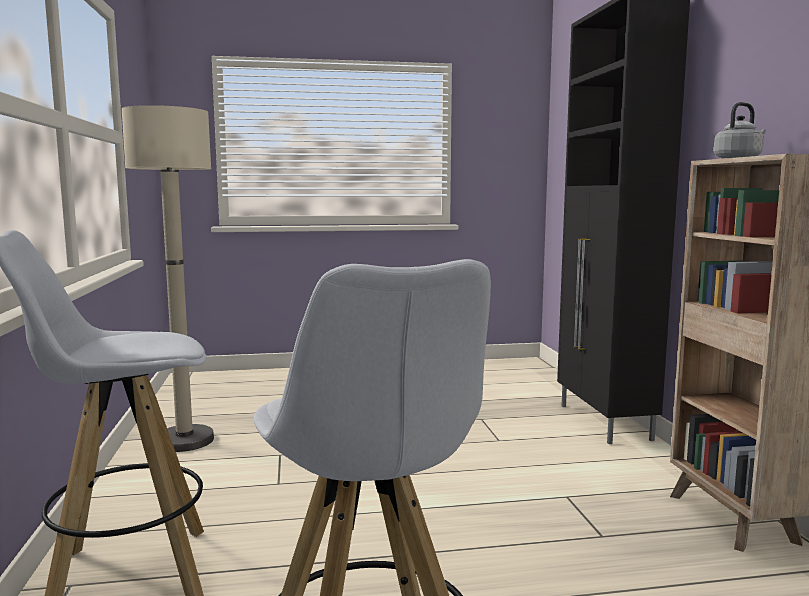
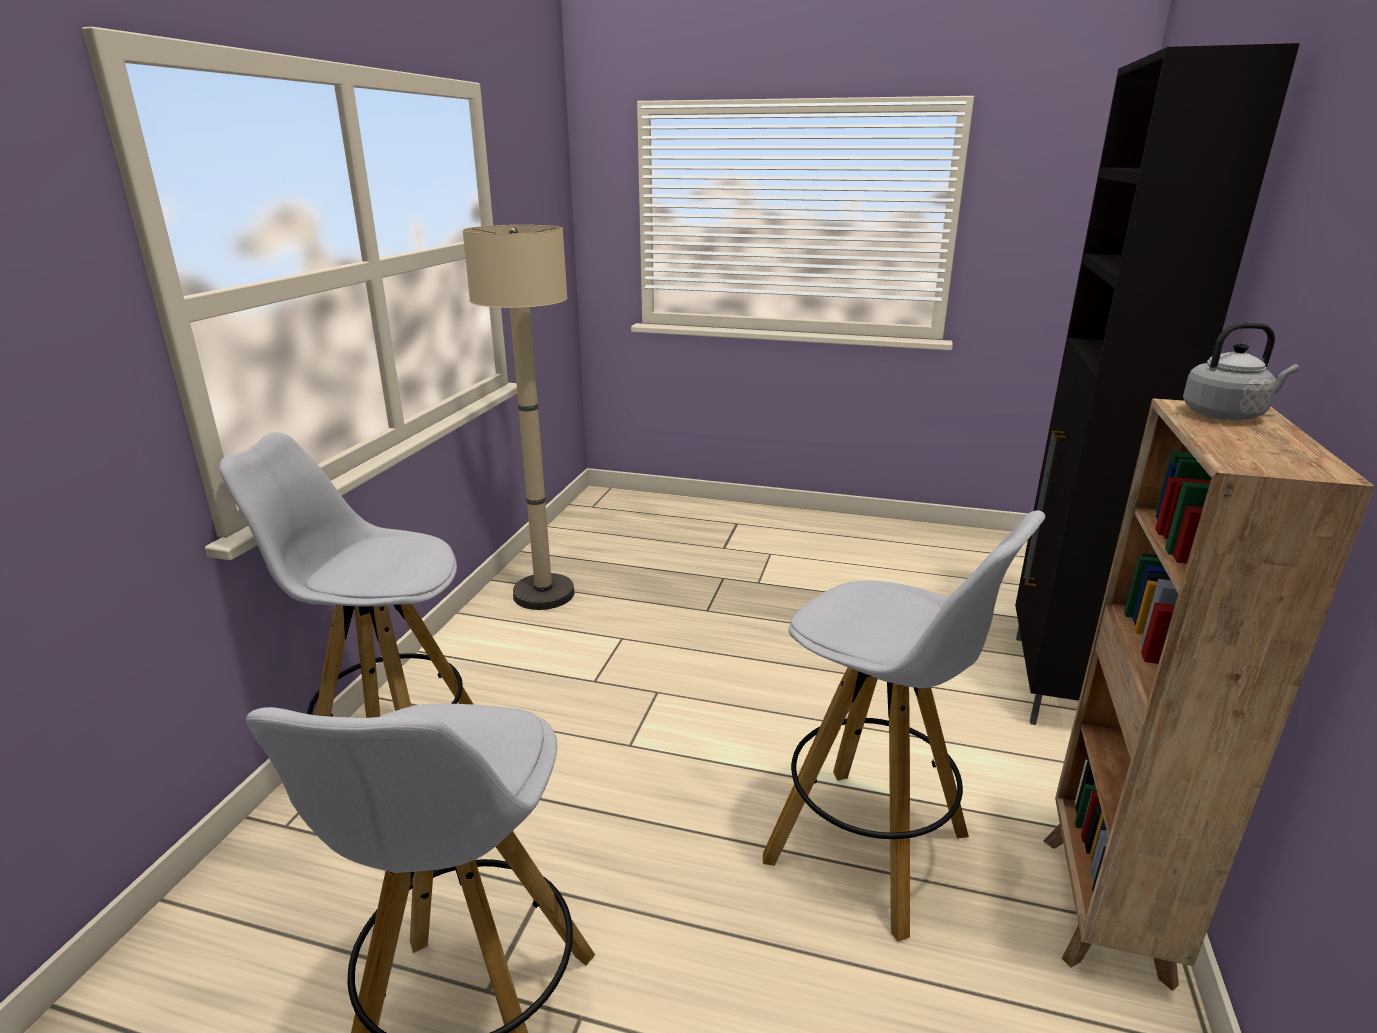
camera: 25 degrees right, 15 degrees up
(573, 528) = (871, 849): none -> white stool

